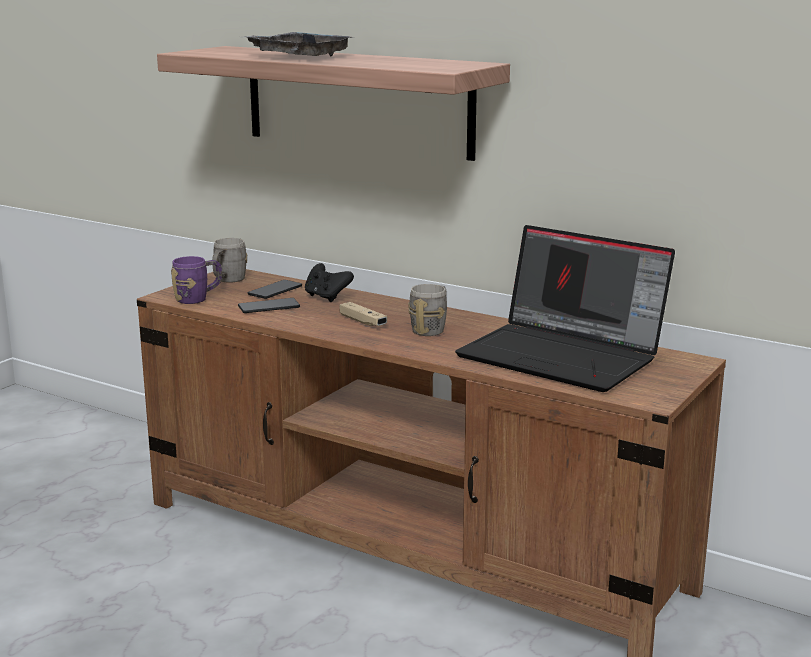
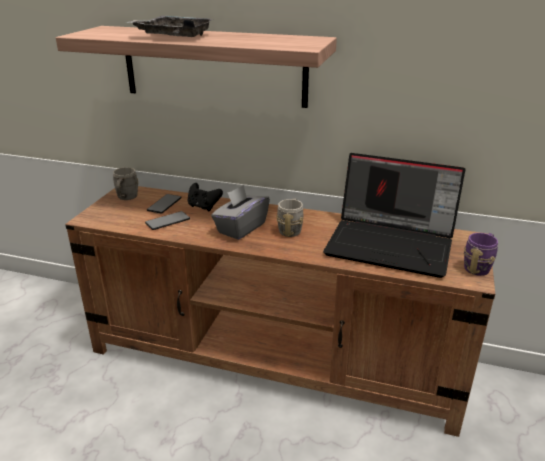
camera: 15 degrees left, 10 degrees up
(198, 298) = (112, 218): purple mug -> purple mug (479, 266)
(363, 322) = (241, 228): beige game controller -> grey tissue box

